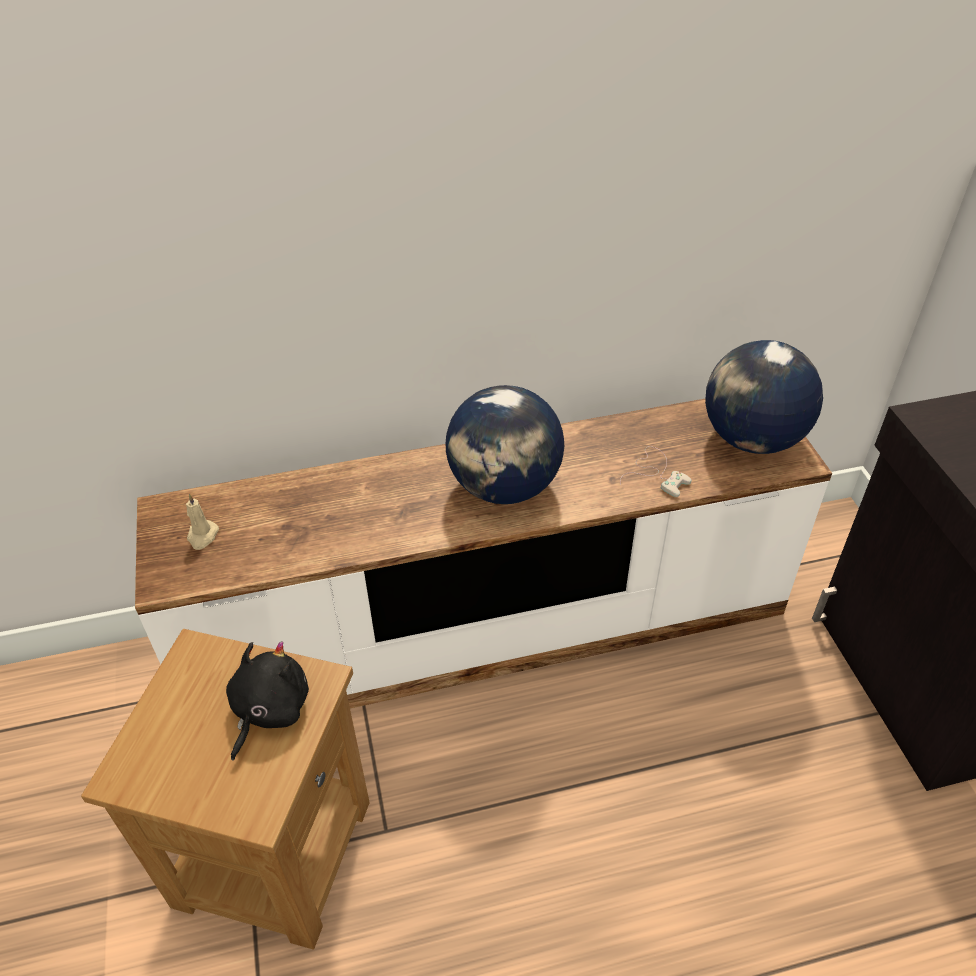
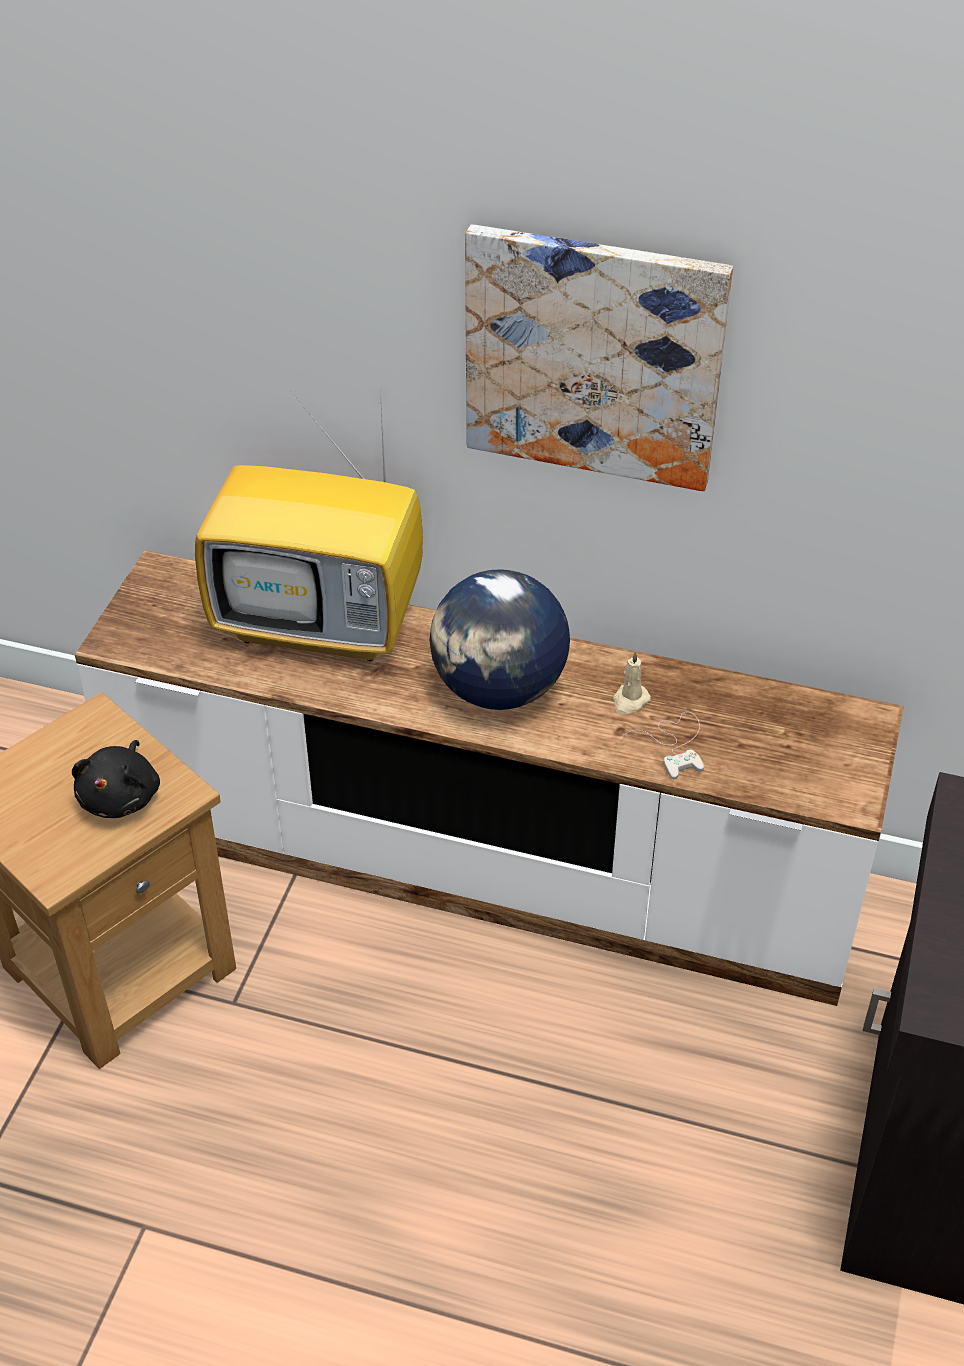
camera: 30 degrees right, 0 degrees up
(202, 536) = (175, 613): beige candle -> beige candle (630, 701)
(268, 710) = (122, 796): black plush toy -> black plush toy turned 135 degrees clockwise
(333, 494) = (323, 623): none -> television
(529, 176) = (594, 356): none -> picture
(751, 438) = (821, 754): globe -> none

